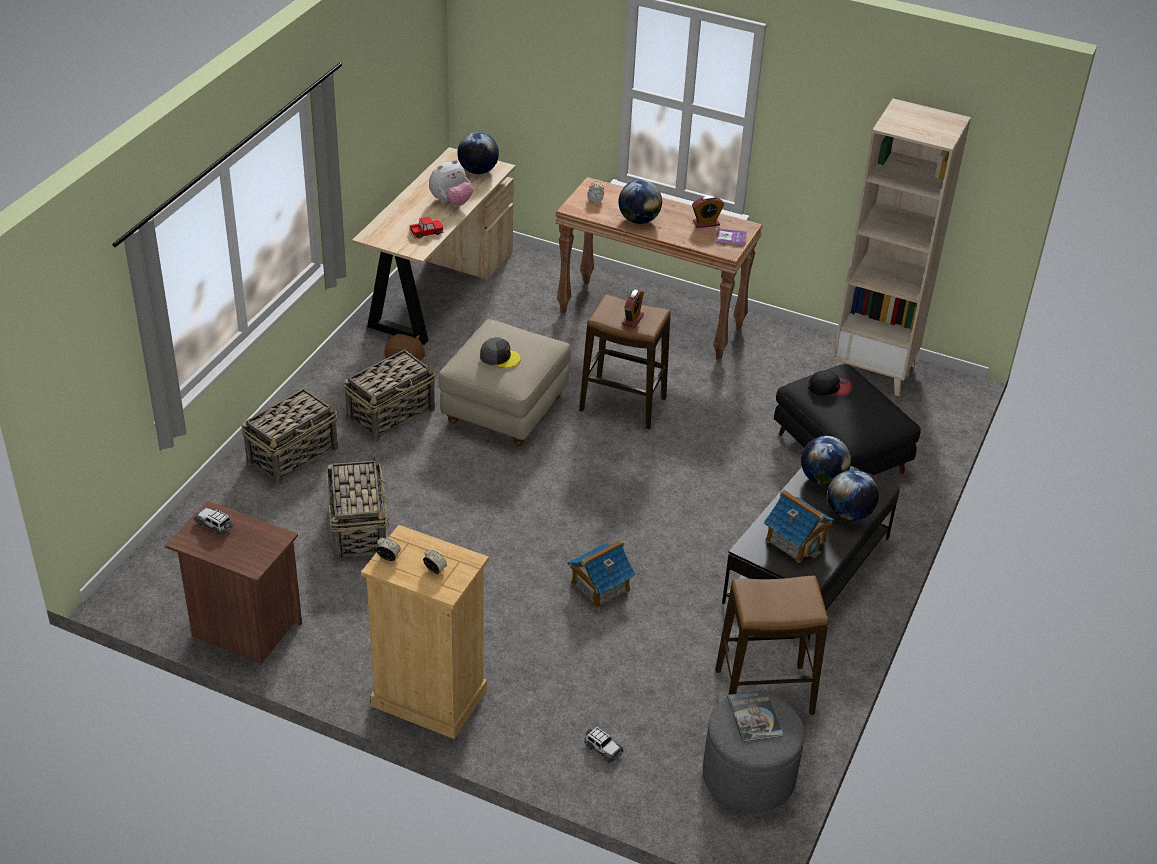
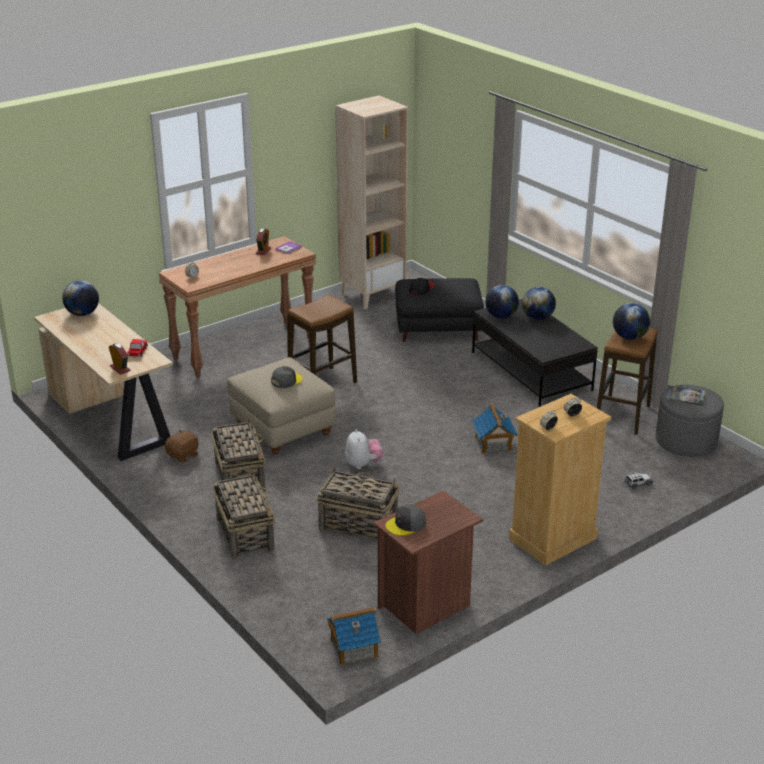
camera: 60 degrees left, 10 degrees down
(214, 525) = (406, 524): toy car -> grey cap
(451, 202) = (110, 333): plush toy -> plush toy (363, 464)
(632, 319) = (326, 308): alarm clock -> alarm clock (120, 369)
(638, 220) = (233, 269): globe -> globe (629, 337)
(795, 541) = (549, 340): toy house -> toy house (353, 648)

